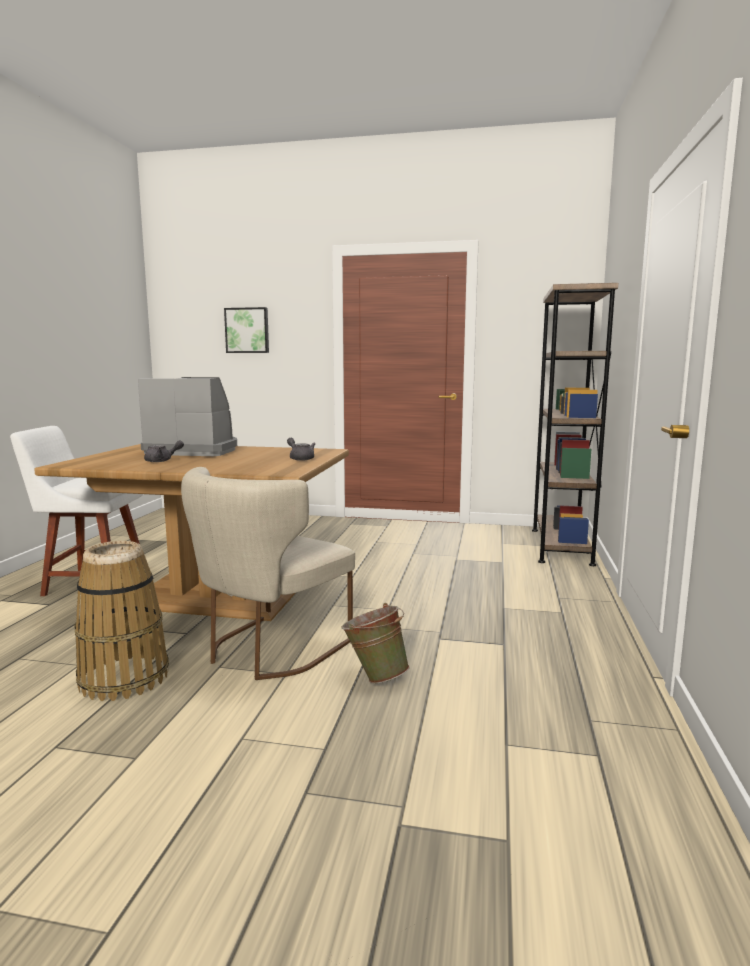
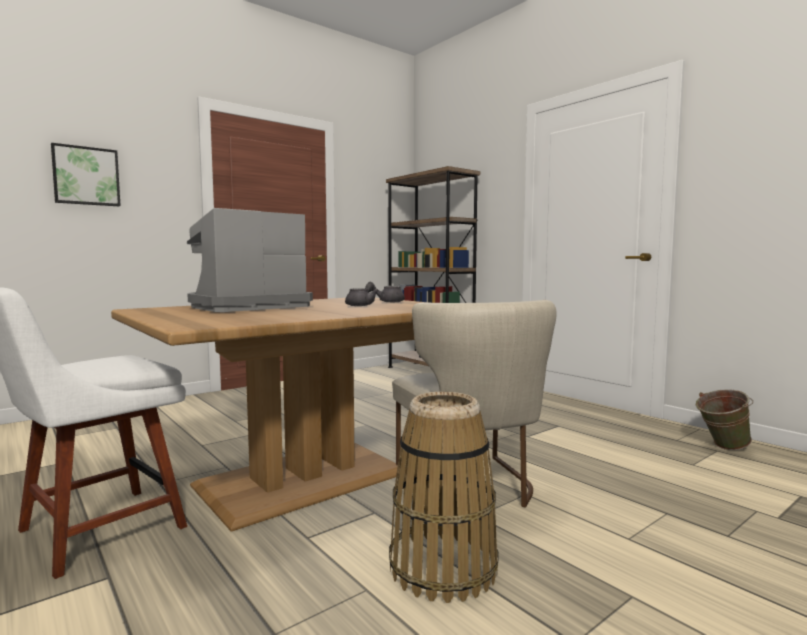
camera: 50 degrees left, 5 degrees down
(162, 461) = (285, 313): grey teapot -> grey teapot (362, 305)
(375, 676) = (566, 468): green bucket -> green bucket (721, 447)

